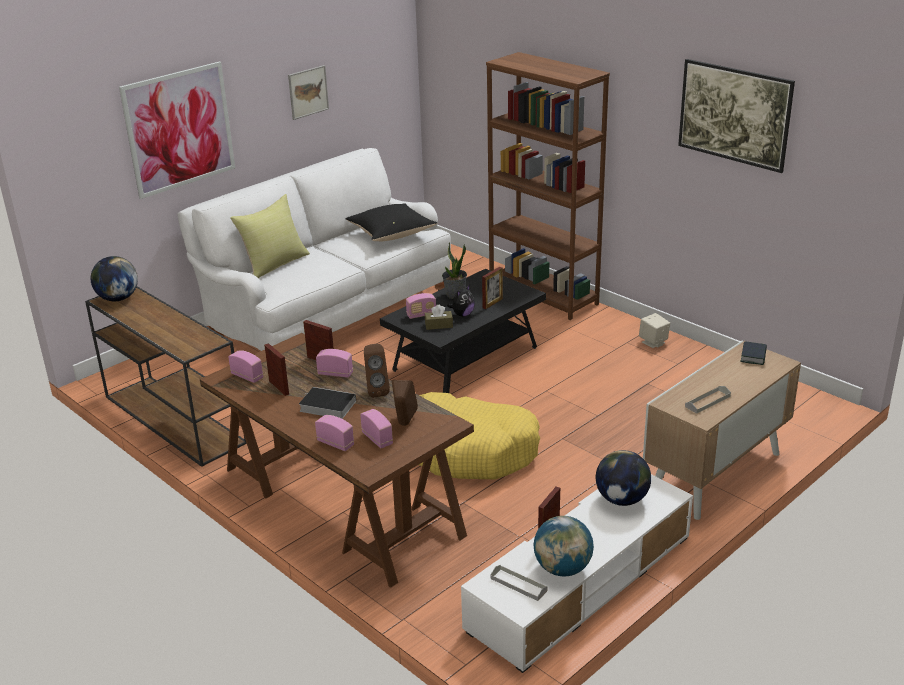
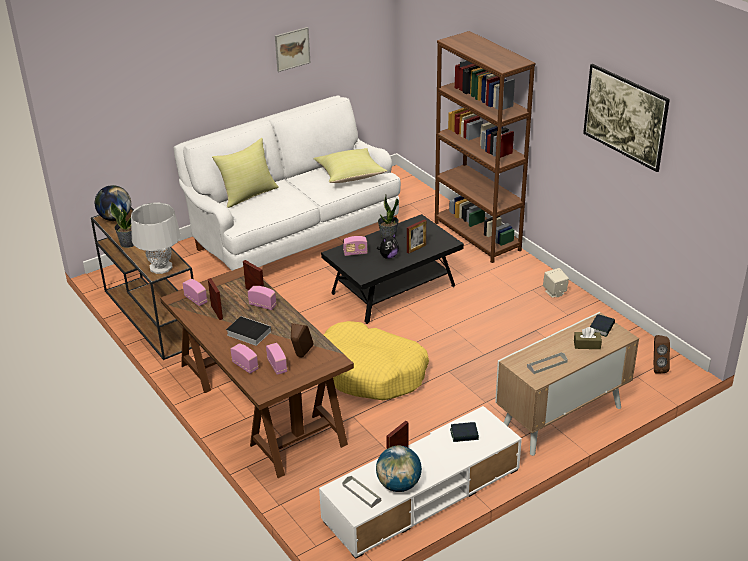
camera: 10 degrees right, 5 degrees up
(142, 323) = (128, 243): none -> potted plant
(179, 129) = (178, 80): picture -> none
(192, 345) = (161, 267): none -> grey table lamp
(376, 391) = (289, 324): brown speaker -> brown speaker (657, 367)
(391, 234) = (350, 175): black pillow -> yellow pillow
(439, 325) = (366, 264): brown tissue box -> brown tissue box (587, 345)
(622, 499) = (464, 434): globe -> book

